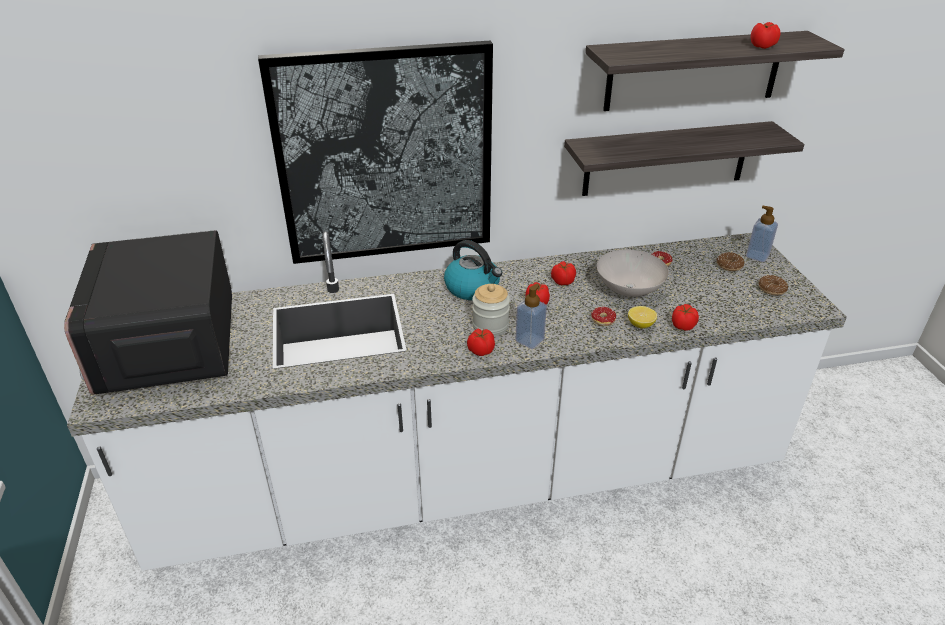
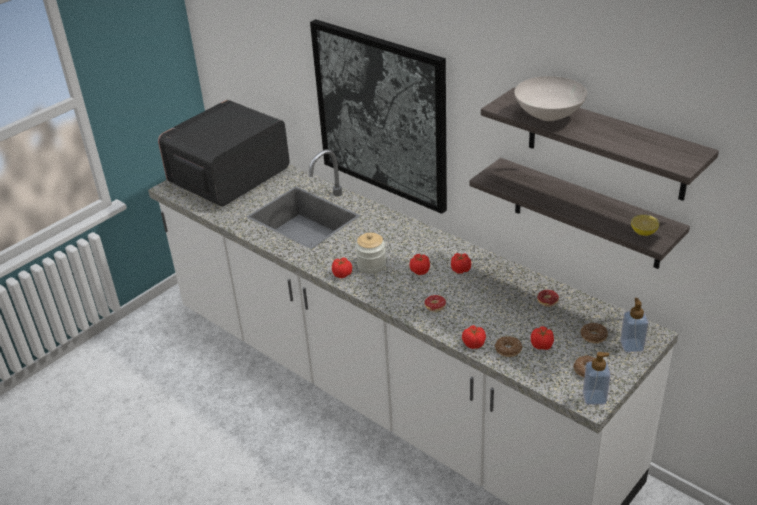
camera: 55 degrees right, 0 degrees up
(473, 288) = (404, 239): kettle -> none
(529, 340) = (374, 287): soap dispenser -> soap dispenser (594, 397)
(630, 290) = (489, 302): white bowl -> white bowl (550, 116)
(640, 325) = (450, 325): lemon -> lemon (643, 233)
(709, 312) = (508, 350): none -> donut
(762, 46) = (628, 145): tomato -> tomato (542, 345)

